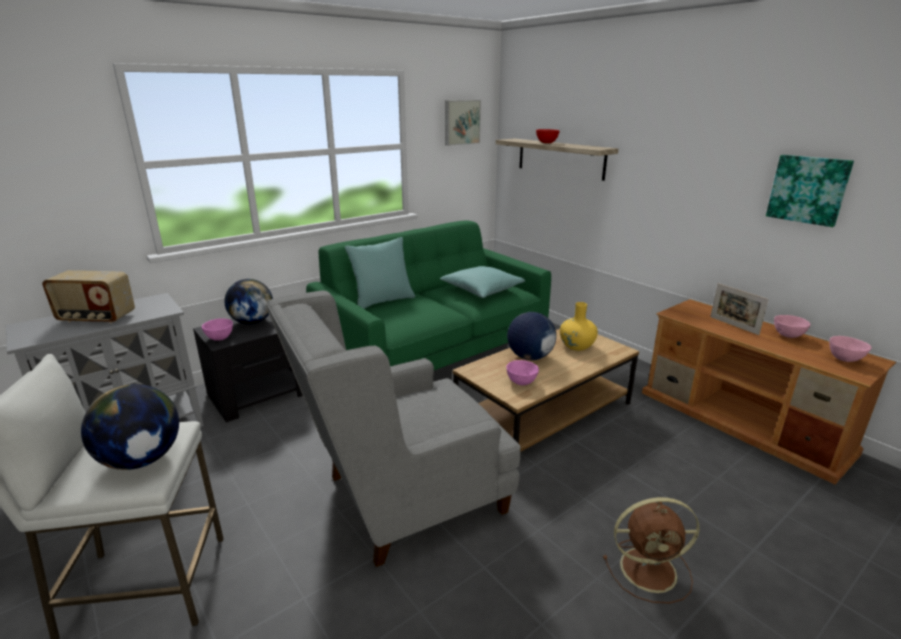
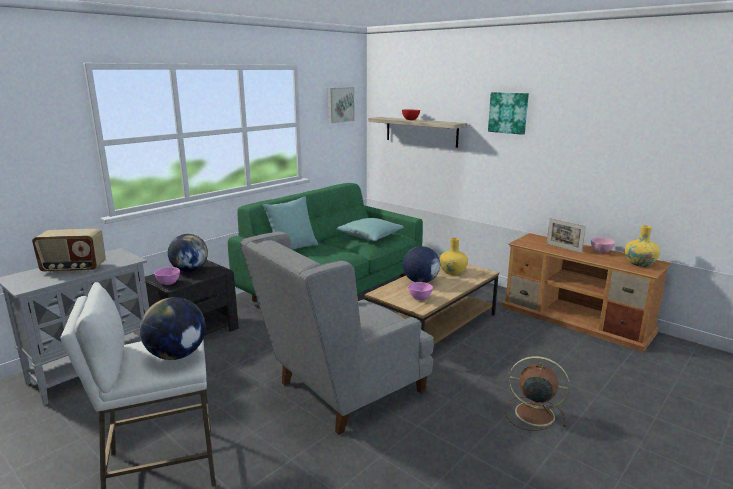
camera: 10 degrees left, 5 degrees down
(650, 569) = (532, 413): brown fan -> brown fan turned 150 degrees counterclockwise
(808, 189) = (603, 148): picture -> picture (508, 113)
(845, 359) = (639, 263): pink bowl -> yellow vase

